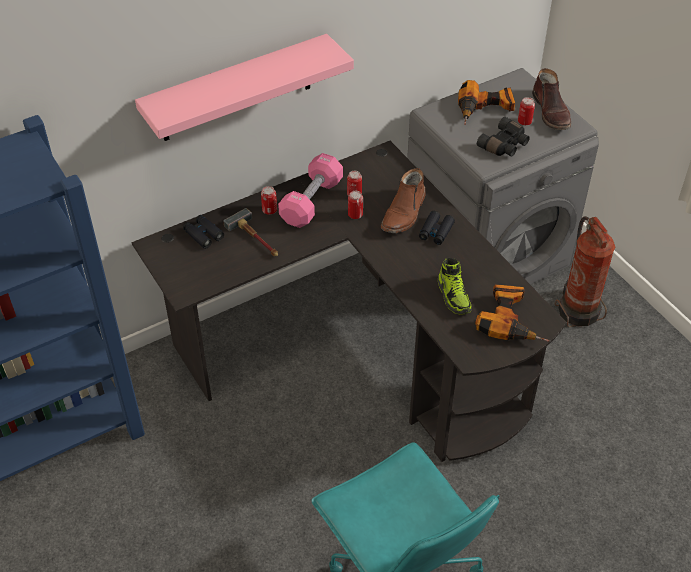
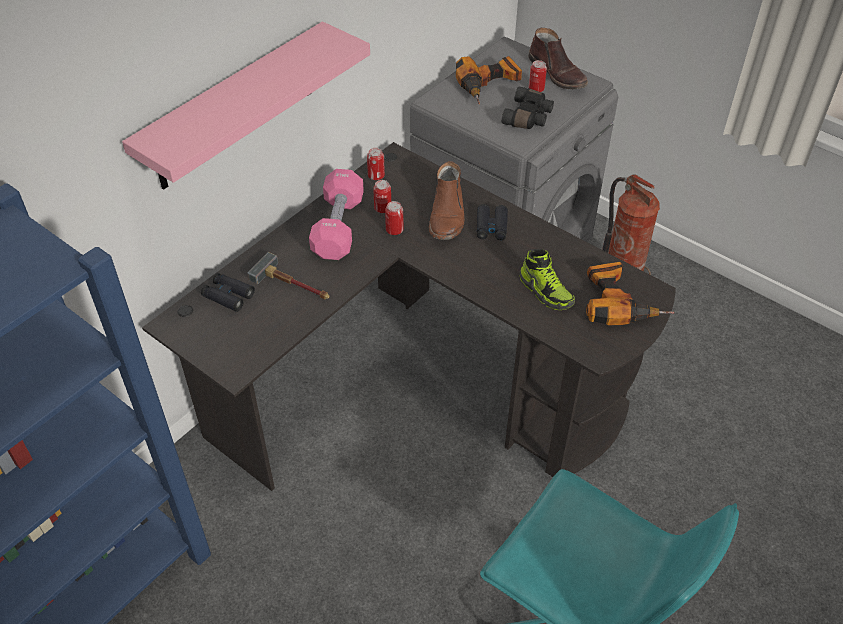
camera: 20 degrees left, 0 degrees up
(269, 210) = (294, 249): can -> can (376, 176)

